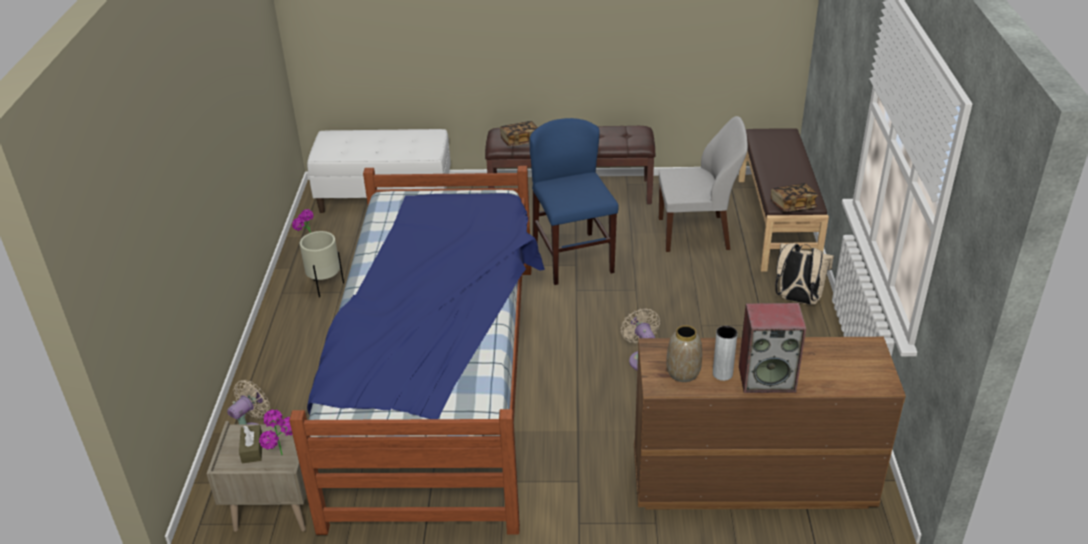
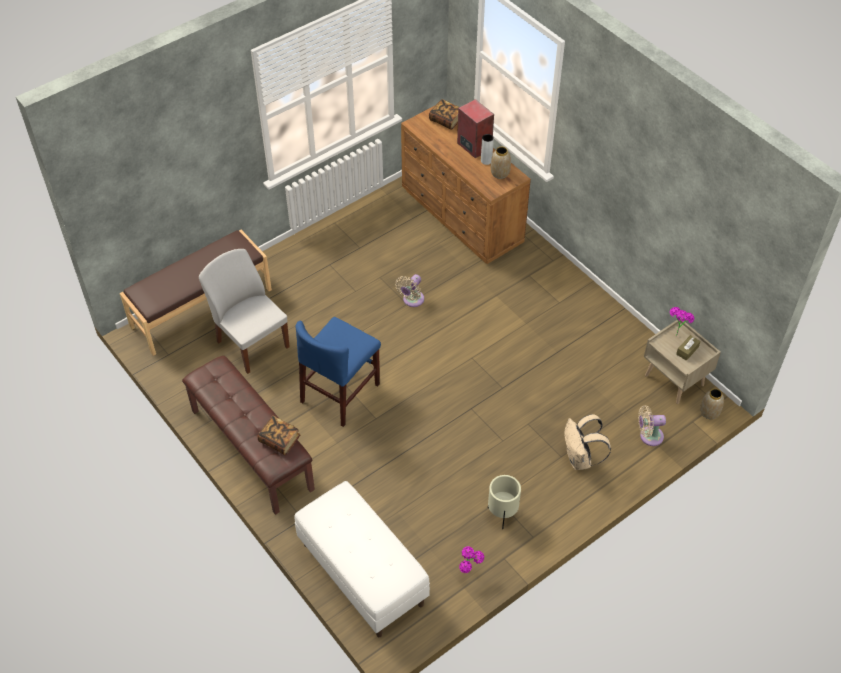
camera: 130 degrees left, 15 degrees up
(201, 507) = (709, 412): none -> vase
(441, 383) = (522, 378): bed -> none
(792, 205) = (246, 245): book -> book (446, 120)
(797, 299) = (289, 260): beige backpack -> beige backpack (580, 459)

